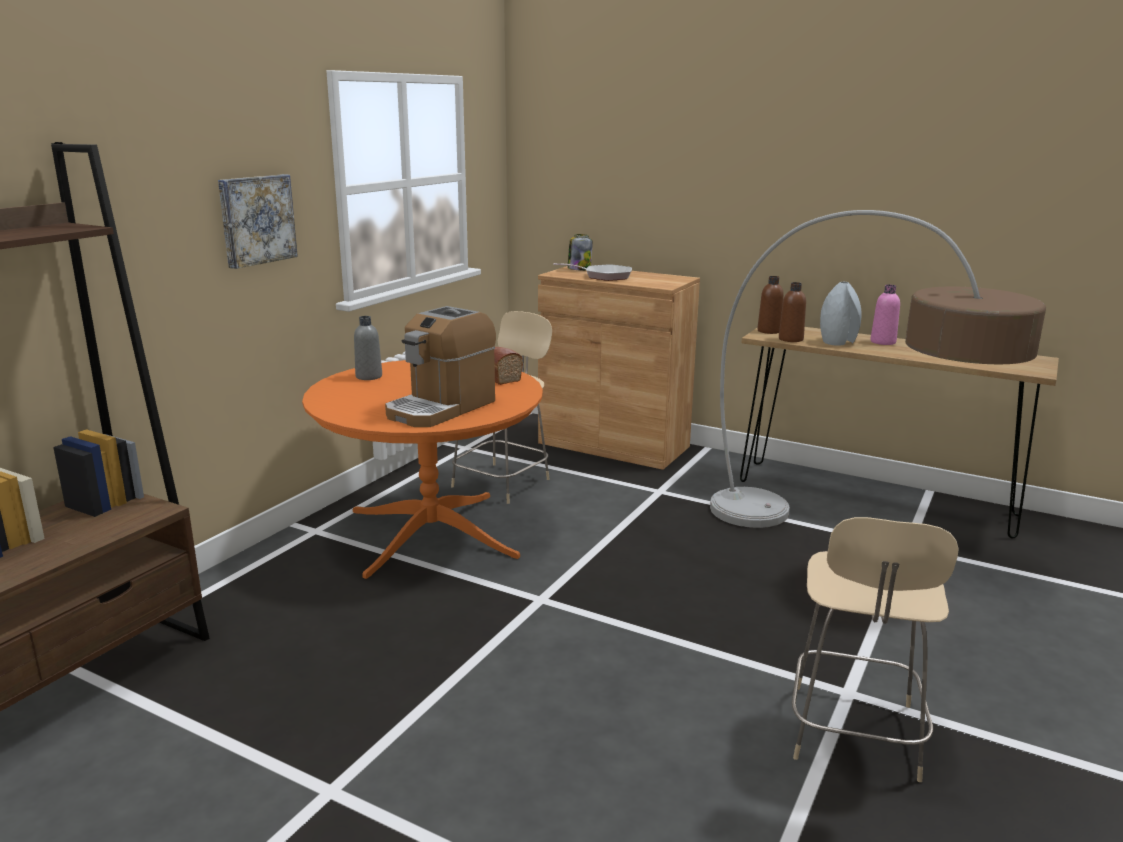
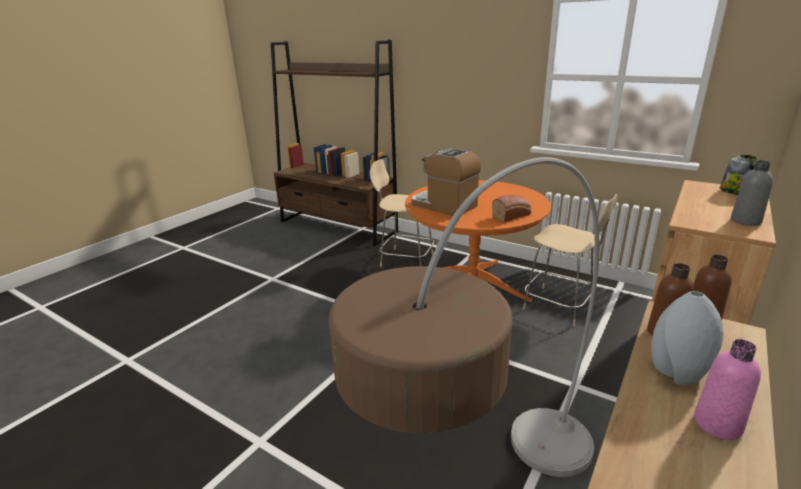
camera: 95 degrees right, 5 degrees up
(256, 220) = (481, 85): picture -> none
(369, 376) = (499, 188): grey bottle -> grey bottle (745, 221)
(603, 276) = (709, 200): frying pan -> none
(854, 735) = (221, 432): beige chair -> beige chair (405, 260)

